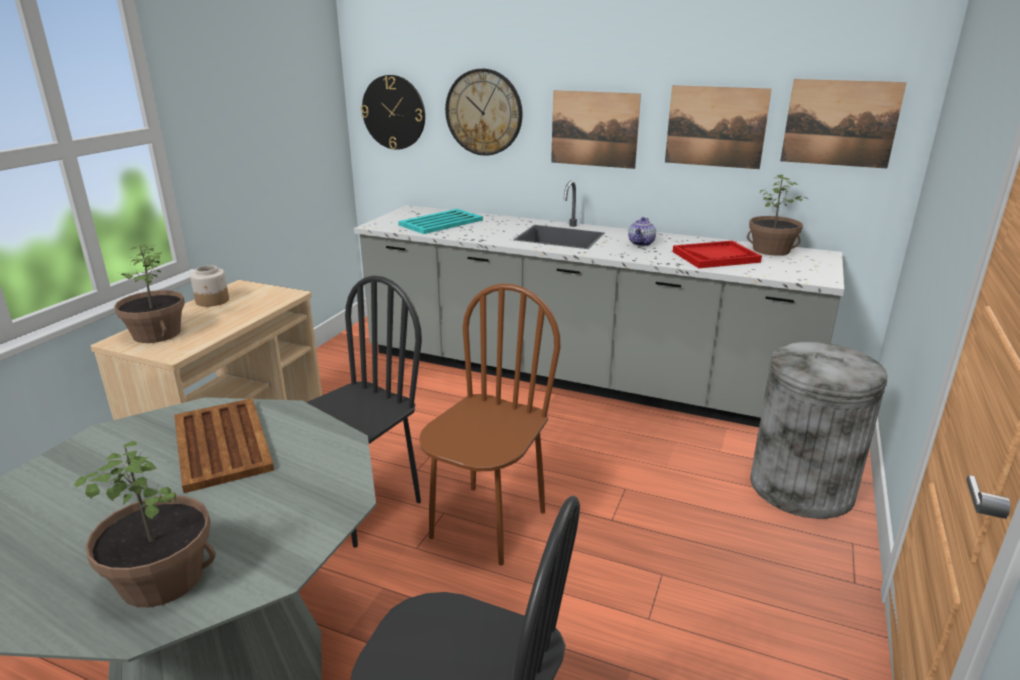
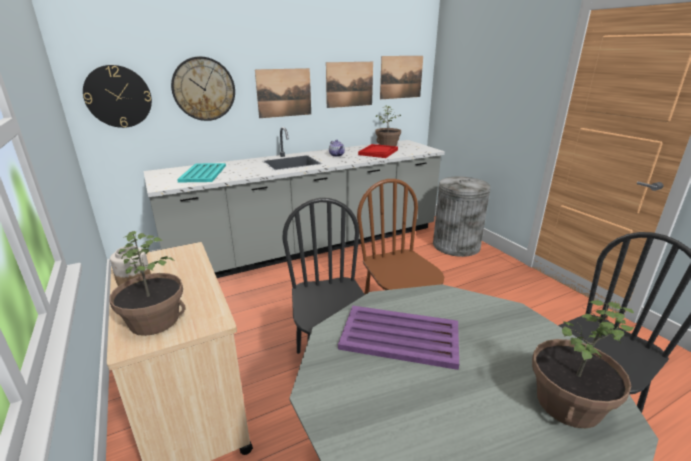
camera: 50 degrees left, 0 degrees up
(222, 443) = (398, 336): brown tray -> purple tray

